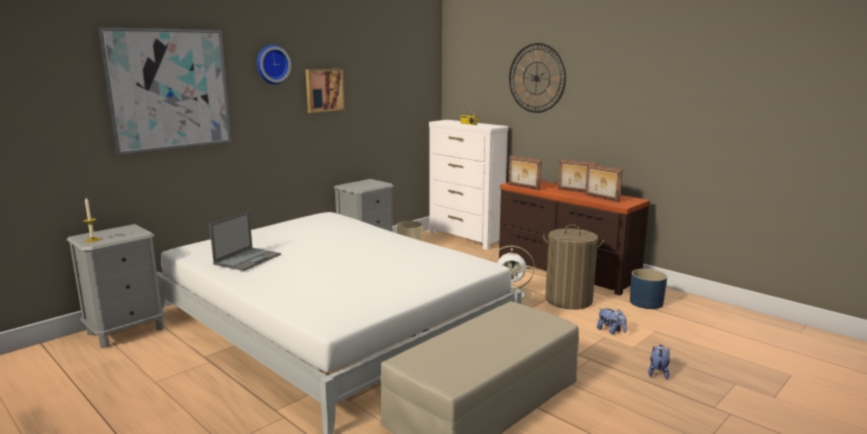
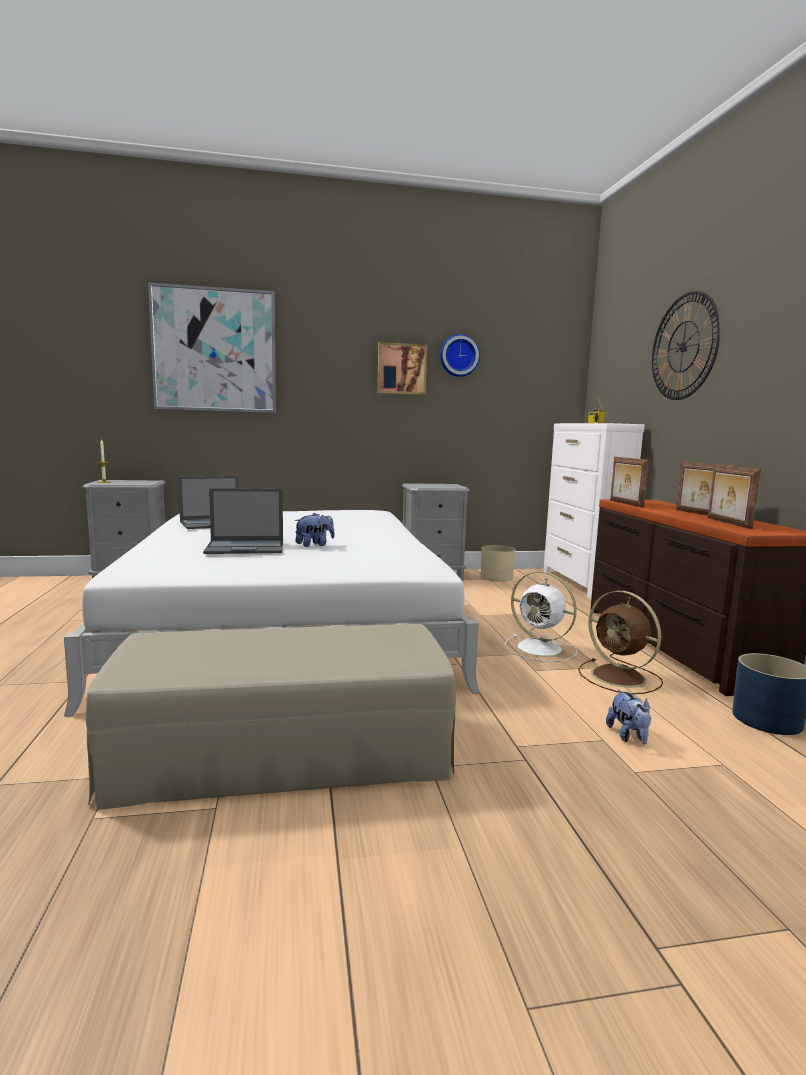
camera: 35 degrees right, 5 degrees down
(272, 64) = (335, 333): wall clock -> wall clock (458, 356)
(343, 277) = (246, 547): none -> laptop
(568, 300) = (620, 677): laundry basket -> brown fan
(658, 372) = (622, 828): plush toy -> plush toy (314, 545)

